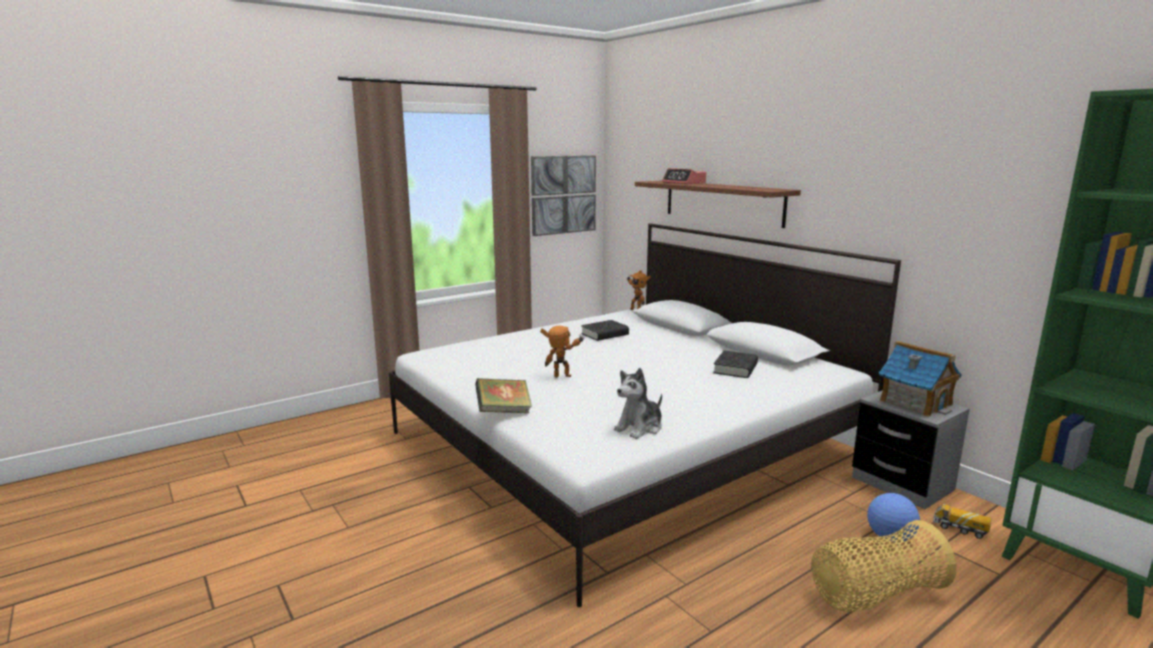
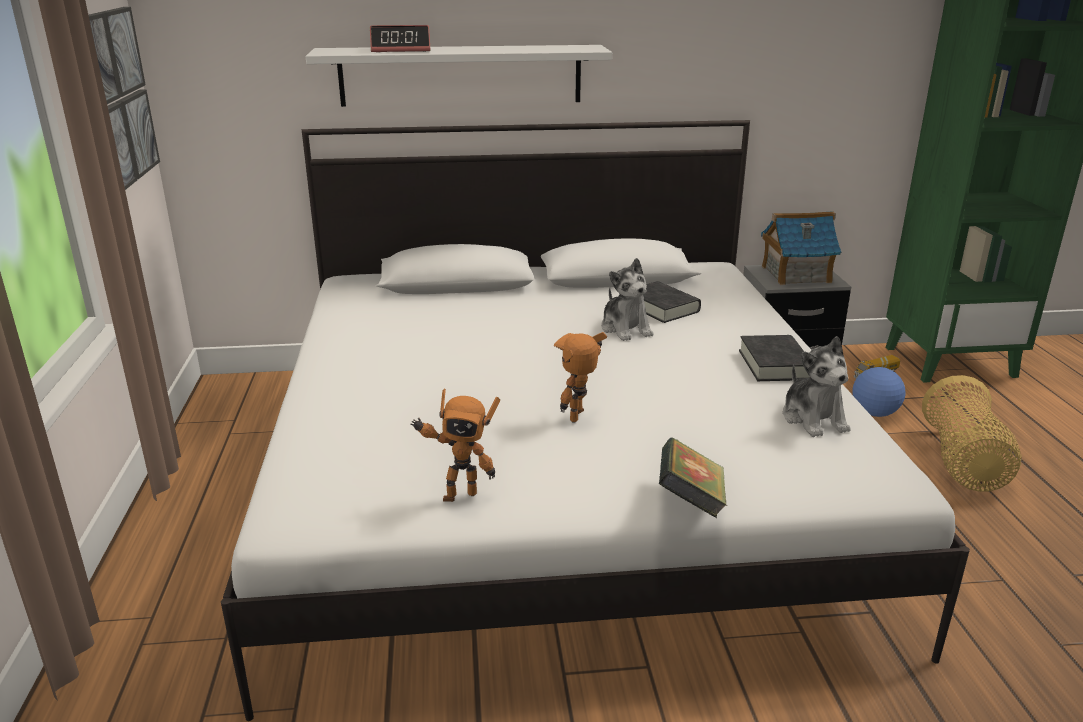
camera: 60 degrees left, 10 degrees up
(605, 334) = (428, 335): black book -> black book (775, 365)
(636, 310) = (342, 283): toy robot -> toy robot (458, 494)
(687, 367) = (626, 329): none -> plush toy
(722, 202) = (461, 75): brown shelf -> white shelf

